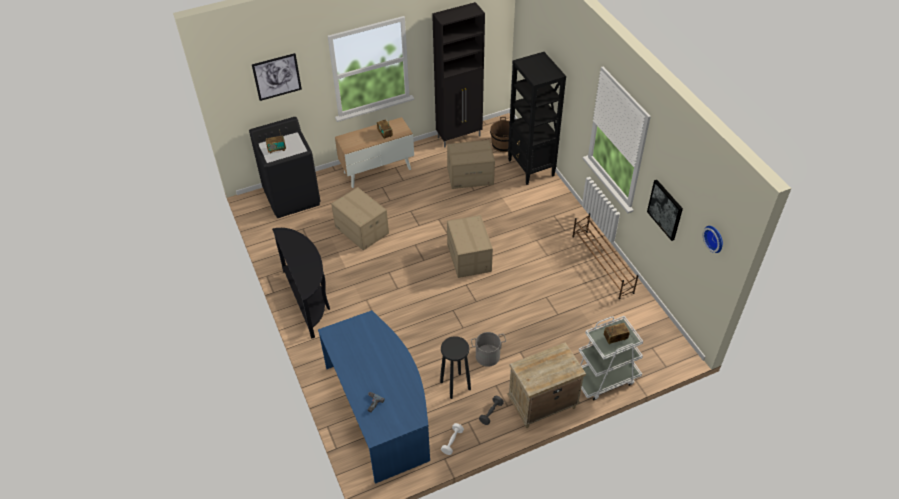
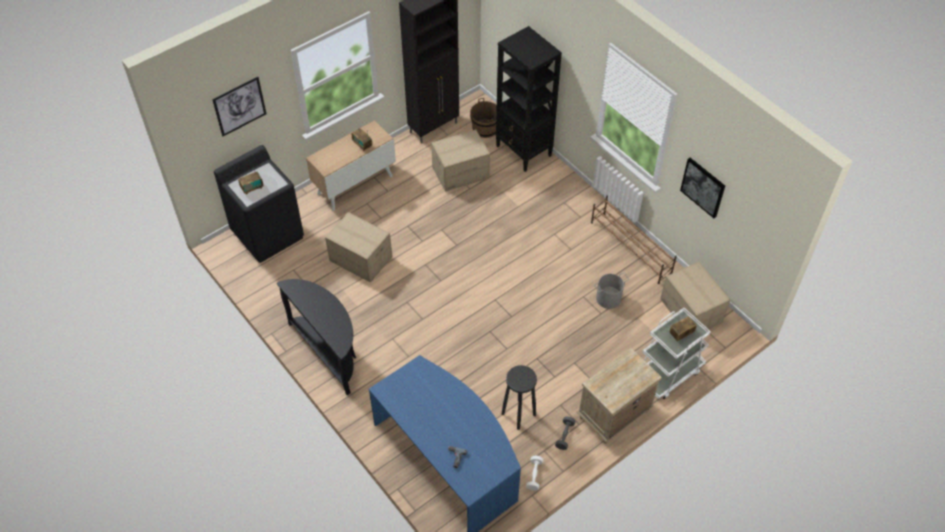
camera: 15 degrees left, 5 degrees up
(469, 257) = (489, 268): cardboard box -> cardboard box (691, 310)
(487, 356) = (542, 375): grey bucket -> grey bucket (608, 298)
(715, 238) = (767, 214): wall clock -> none

